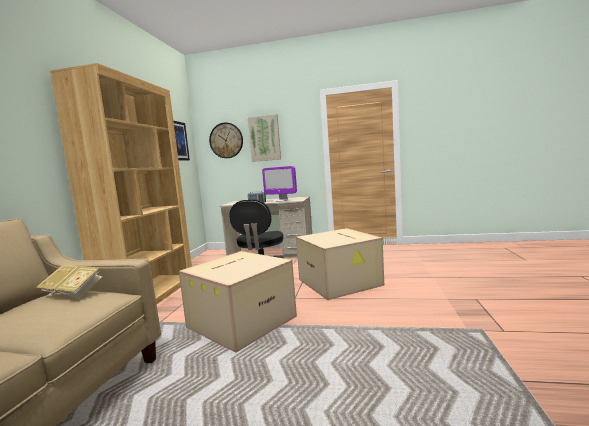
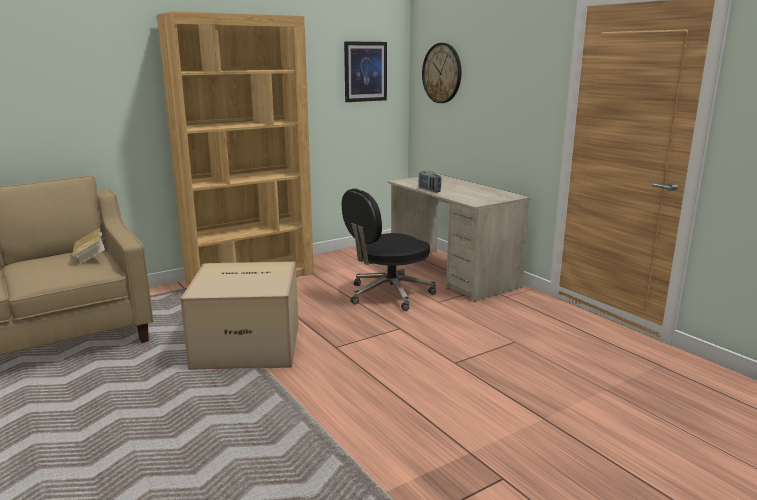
camera: 45 degrees right, 10 degrees up
(264, 138) = (488, 78): picture -> none
(281, 201) = (461, 196): monitor -> none
(341, 282) = (420, 356): cardboard box -> none

